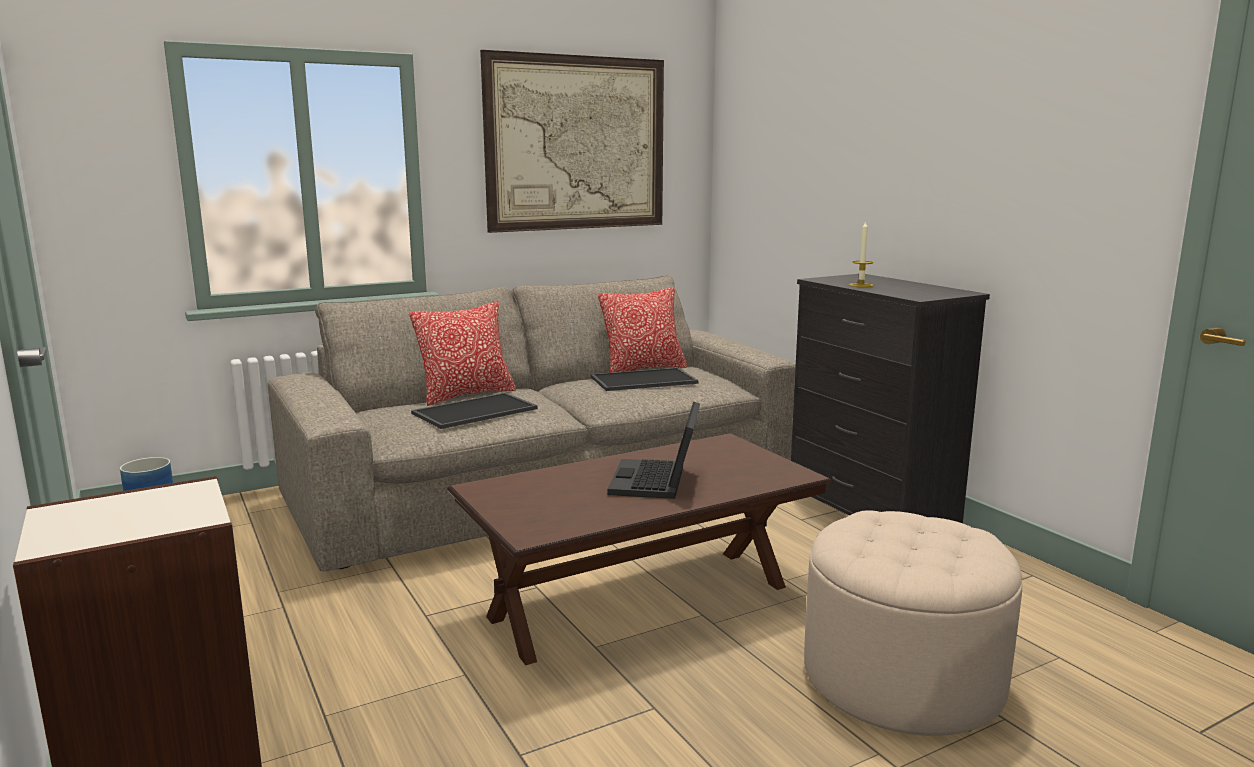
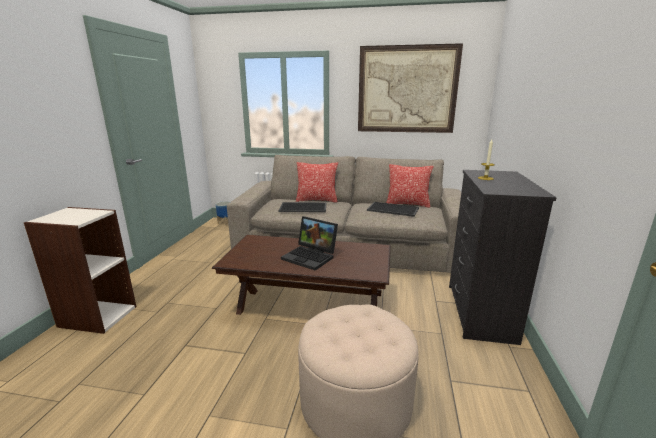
camera: 40 degrees right, 5 degrees up
(657, 482) = (311, 257): laptop -> laptop turned 105 degrees counterclockwise

